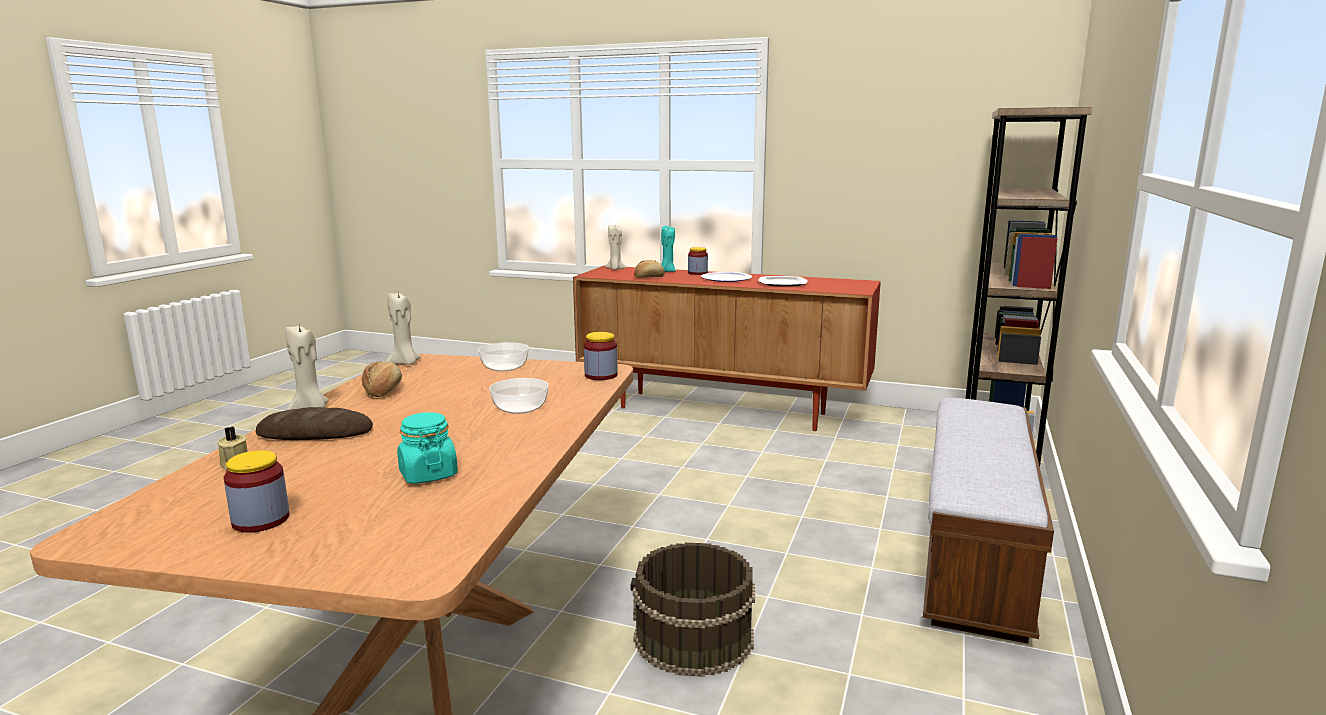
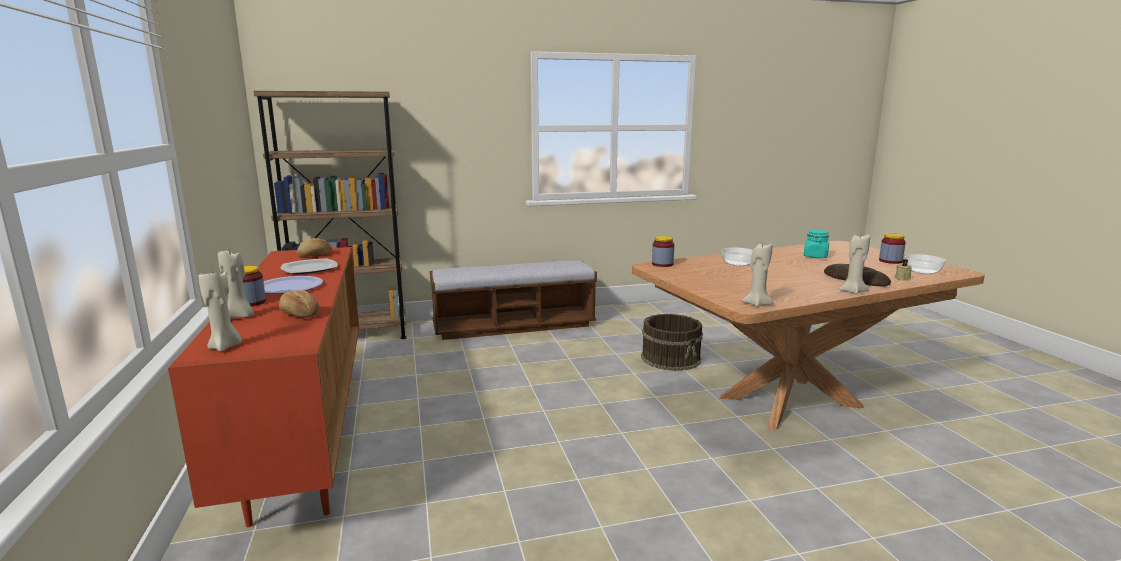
camera: 125 degrees left, 0 degrees up
(382, 391) = (797, 290): bread -> bread (315, 255)
(504, 367) = (699, 282): bowl -> bowl (922, 271)
(667, 271) = (240, 317): turquoise candle -> beige candle

